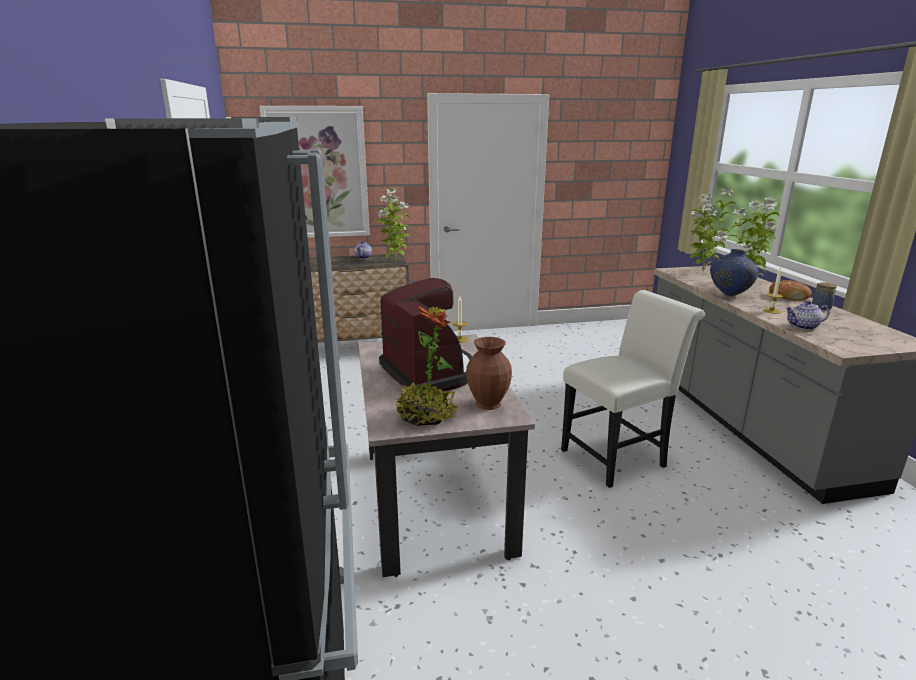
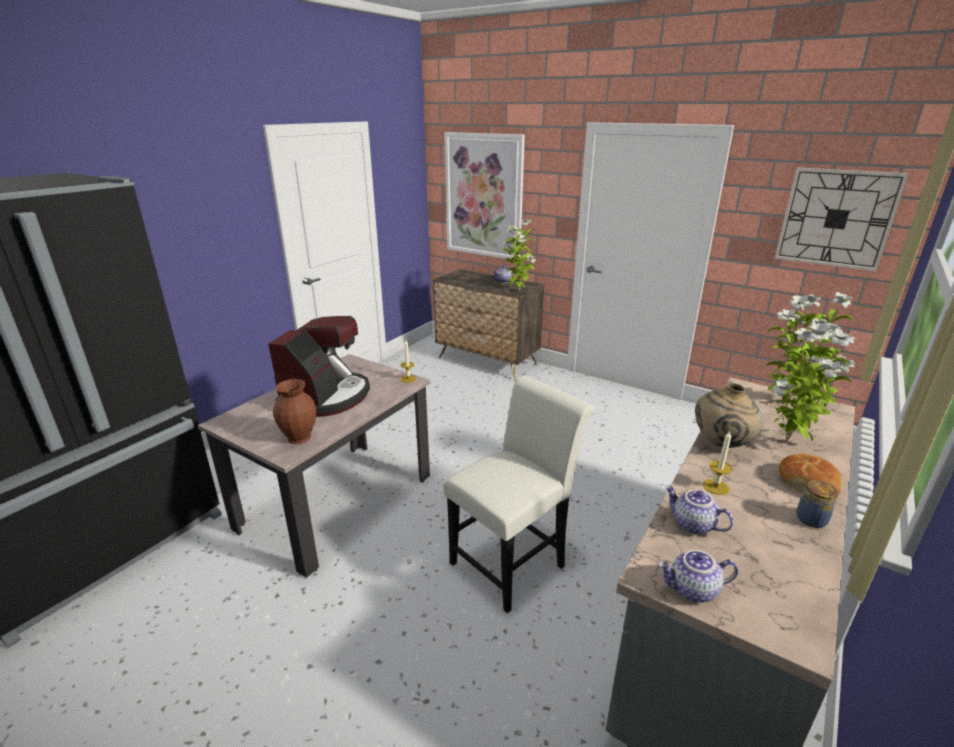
camera: 45 degrees right, 5 degrees up
(426, 417) = (251, 426): potted plant -> none
(618, 456) = (513, 560): white chair -> white chair turned 60 degrees counterclockwise
(621, 158) = (836, 218): none -> wall clock
(729, 295) = (721, 444): blue vase -> beige vase
(863, 346) = (693, 590): none -> teapot

